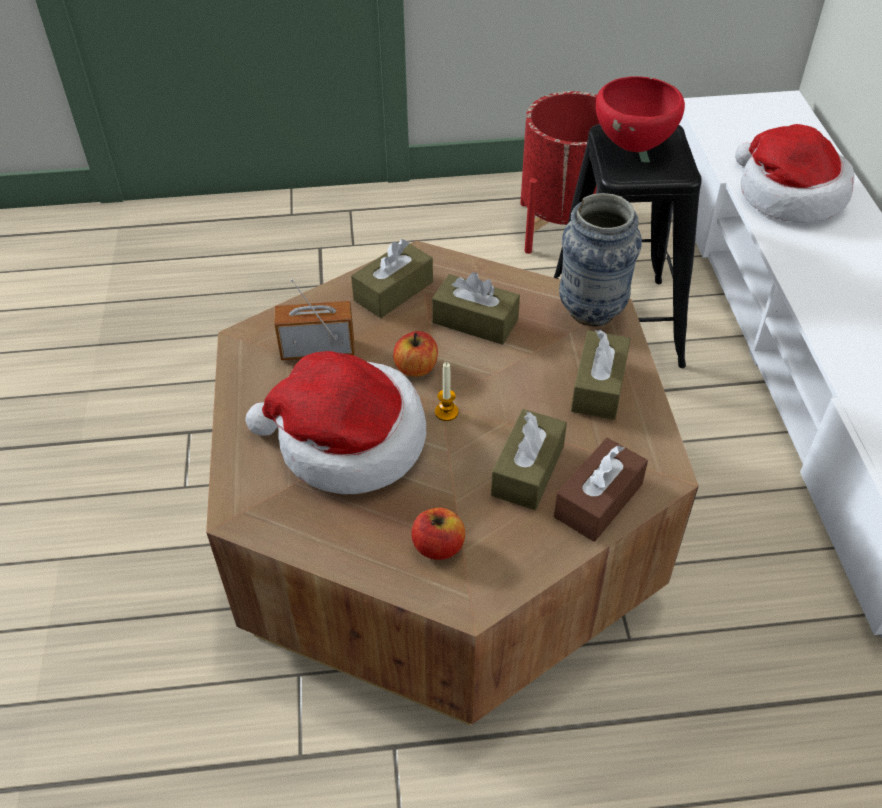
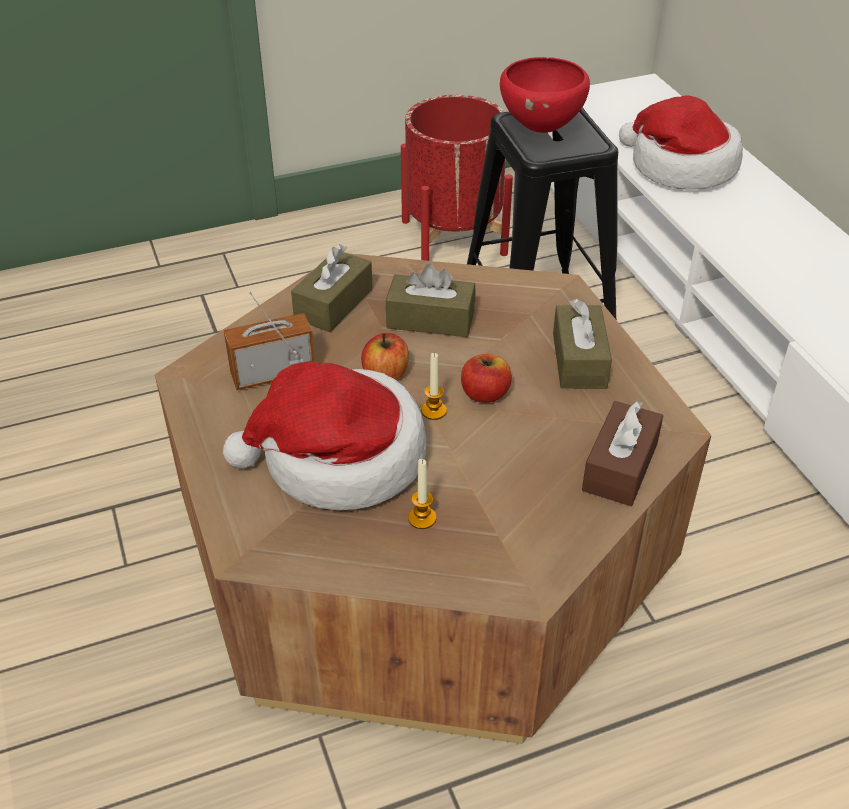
camera: 15 degrees left, 5 degrees down
(399, 514) = (422, 518): none -> candle
(438, 546) = (475, 542): apple -> apple (485, 394)
(528, 470) = (539, 452): brown tissue box -> none
(591, 311) = (544, 292): vase -> none

